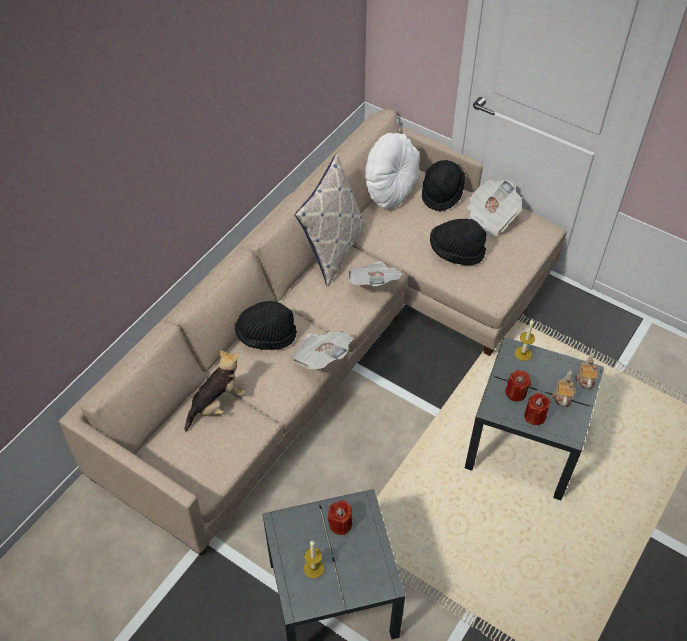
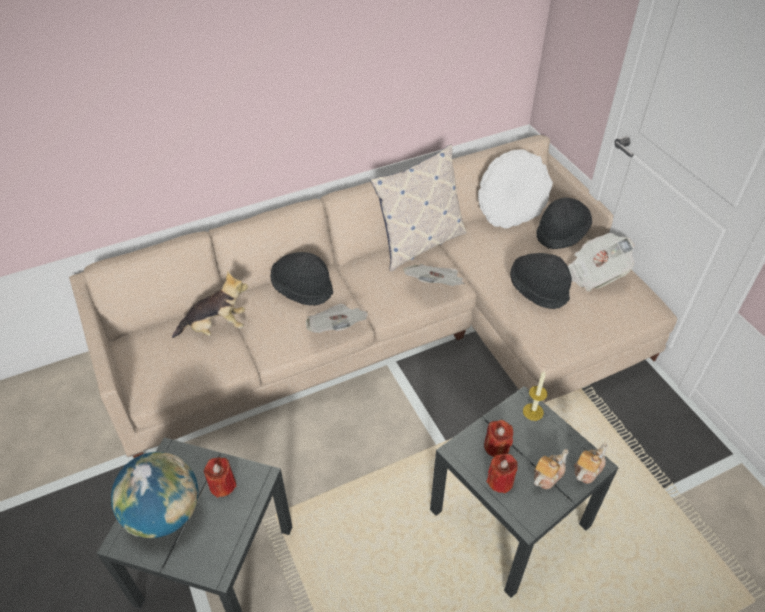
camera: 30 degrees right, 5 degrees down
(313, 568) = (164, 514): candle -> globe

